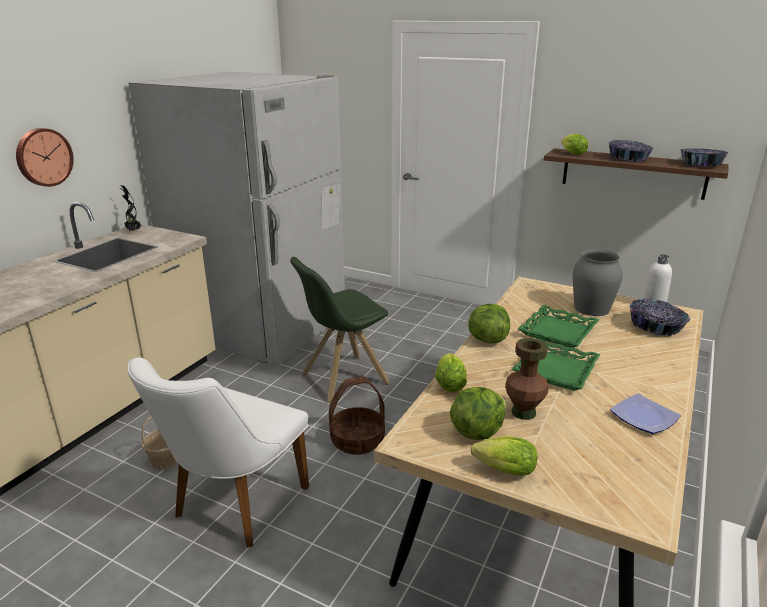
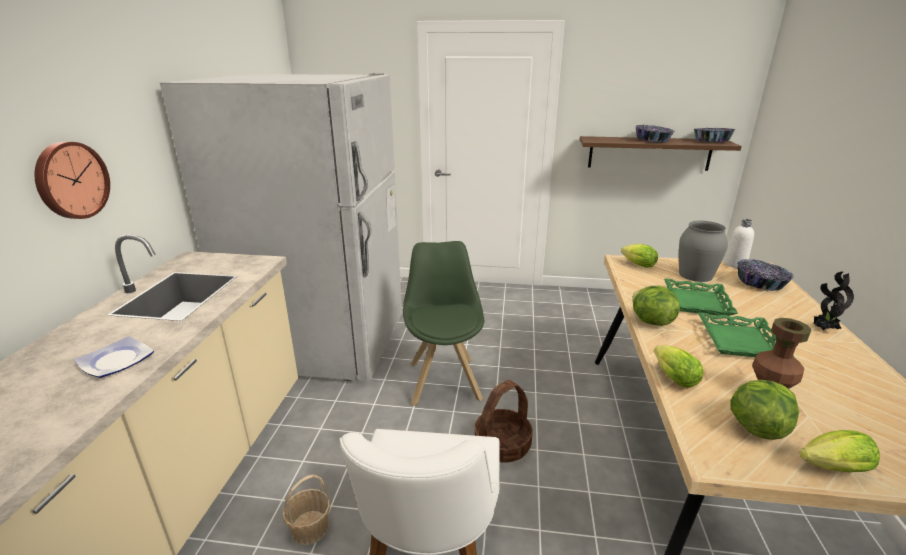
camera: 20 degrees left, 0 degrees up
(133, 231) = (188, 261): potted plant -> potted plant (823, 329)
(344, 378) = (444, 380): green chair -> green chair turned 135 degrees clockwise
(571, 153) = (602, 139): lettuce -> lettuce (636, 264)
(645, 417) = (860, 374): plate -> plate (118, 360)

